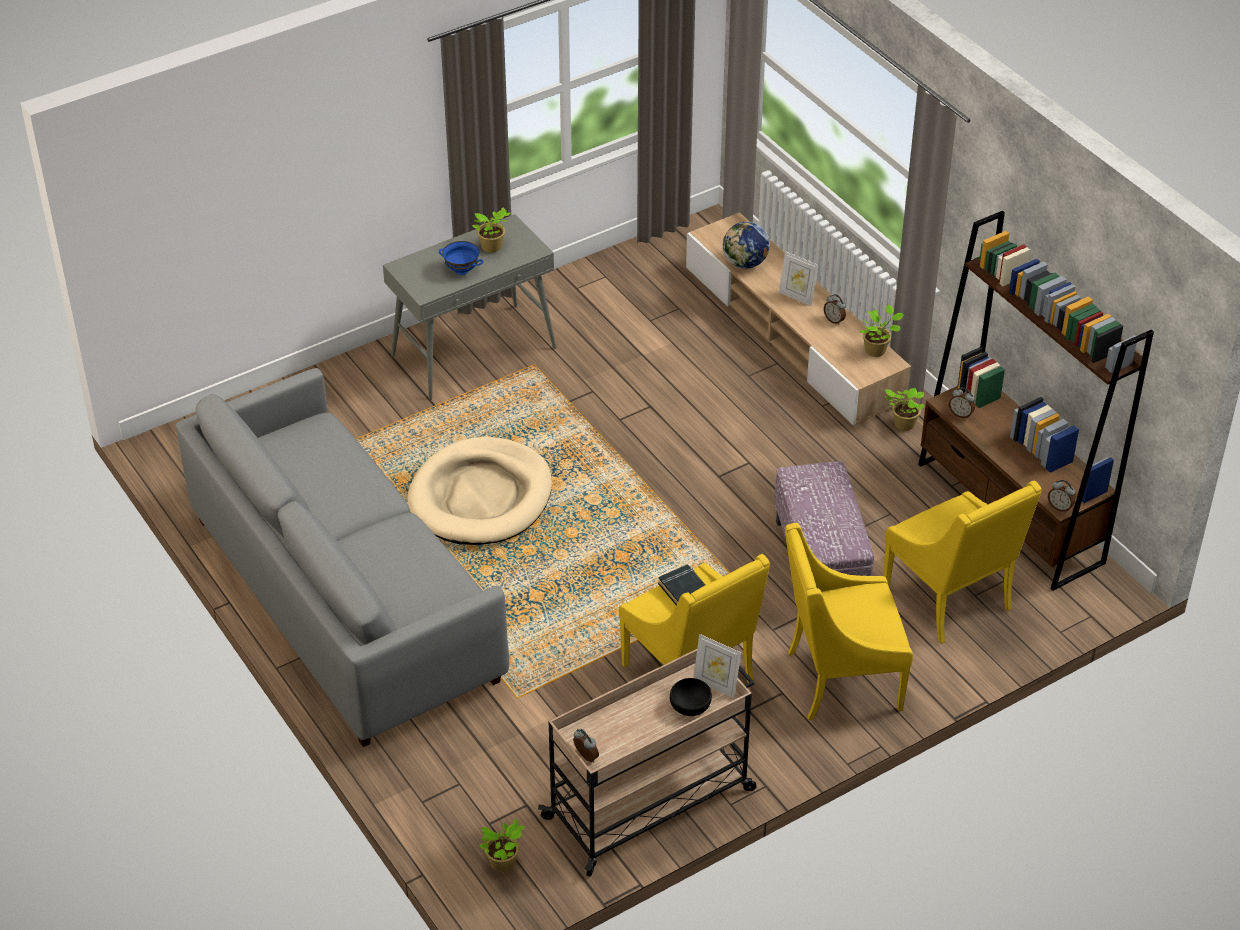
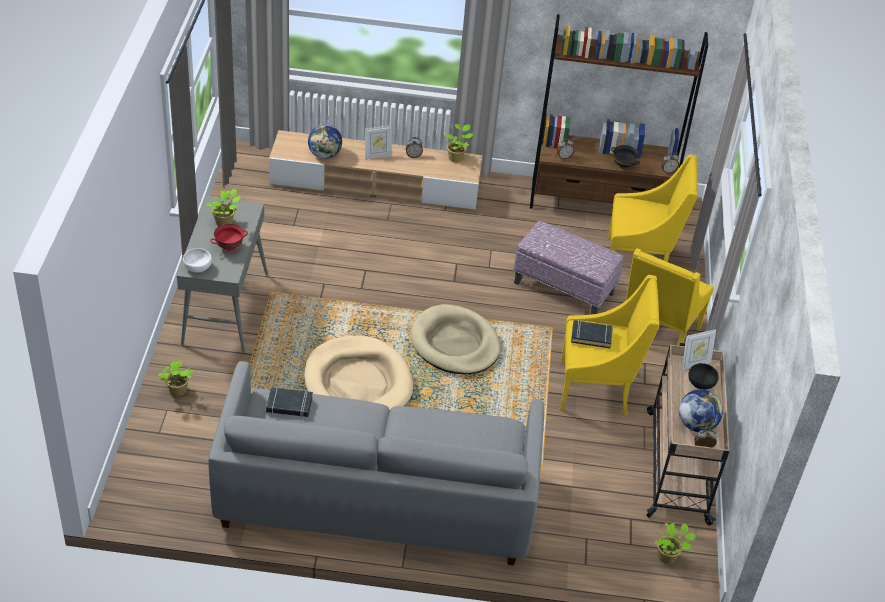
camera: 55 degrees left, 0 degrees up
(325, 442) = (289, 405): none -> black book
(409, 269) = (197, 267): none -> white bowl
(461, 270) = (229, 247): blue bowl -> red bowl
(617, 734) = (696, 424): none -> globe
(624, 531) = (455, 344): none -> beige dog bed
(903, 424) = (493, 193): potted plant -> potted plant (177, 391)
(1016, 466) = (623, 165): none -> black bowl

